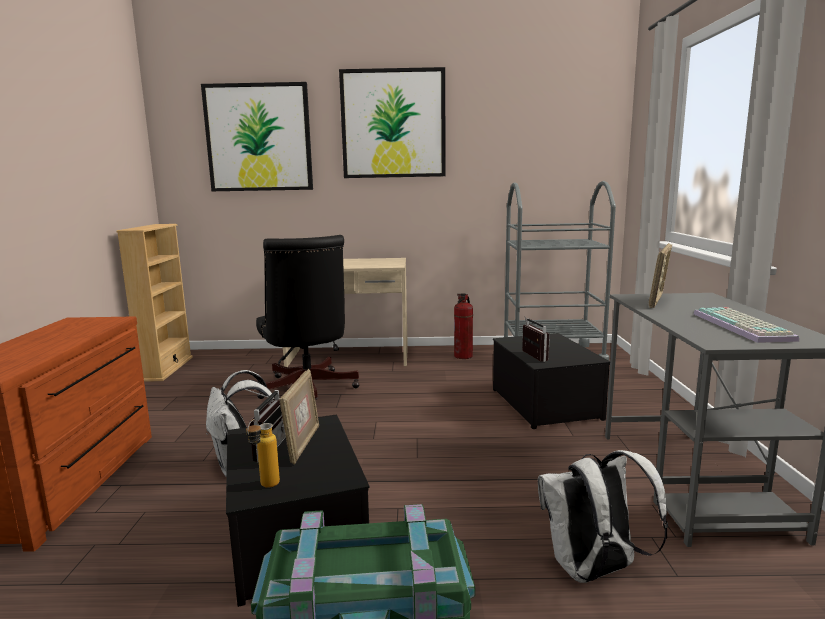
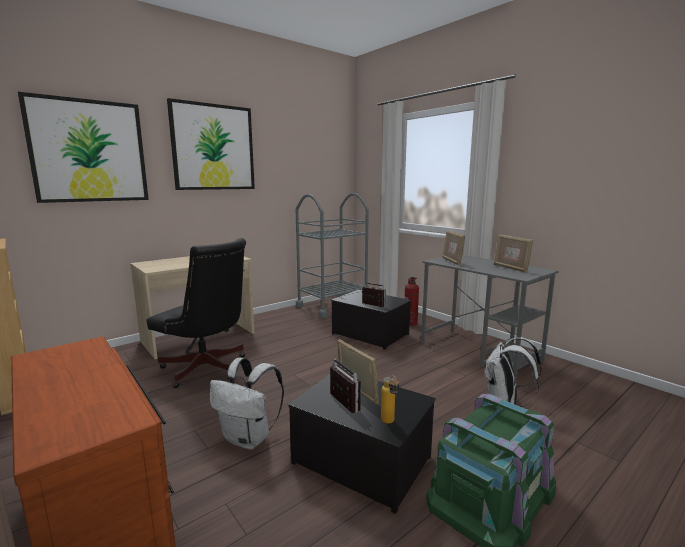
camera: 40 degrees left, 0 degrees up
(463, 356) = (282, 318): fire extinguisher -> fire extinguisher (410, 323)
(744, 326) = (510, 268): keyboard -> picture frame

